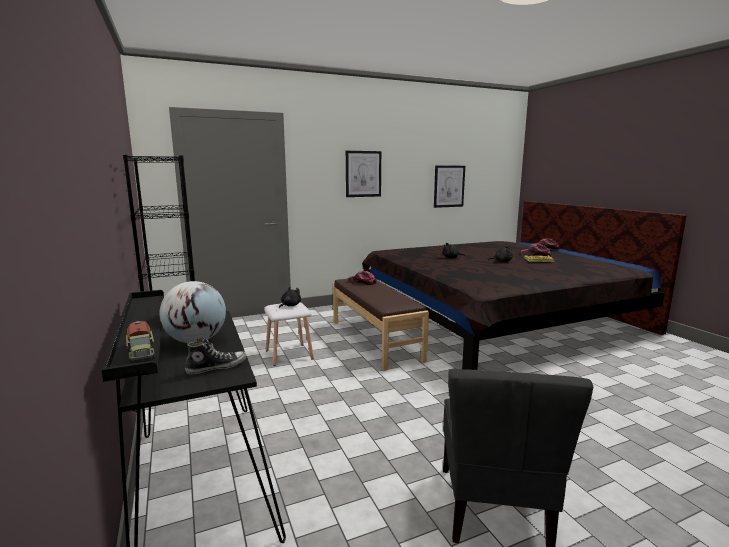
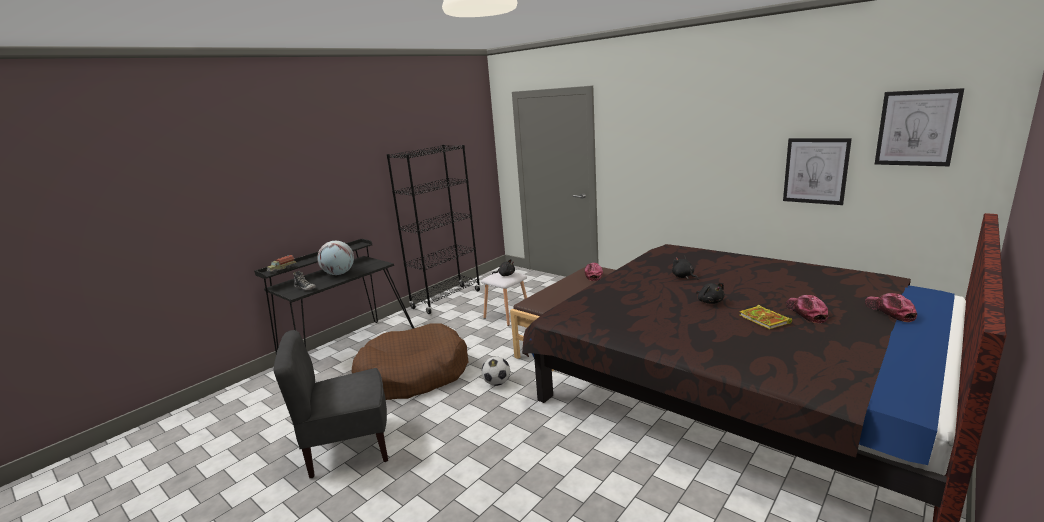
camera: 65 degrees right, 5 degrees up
(354, 431) = (413, 375): none -> brown dog bed
(363, 174) = (676, 149): picture -> picture (916, 128)
(424, 388) = (497, 383): none -> football

